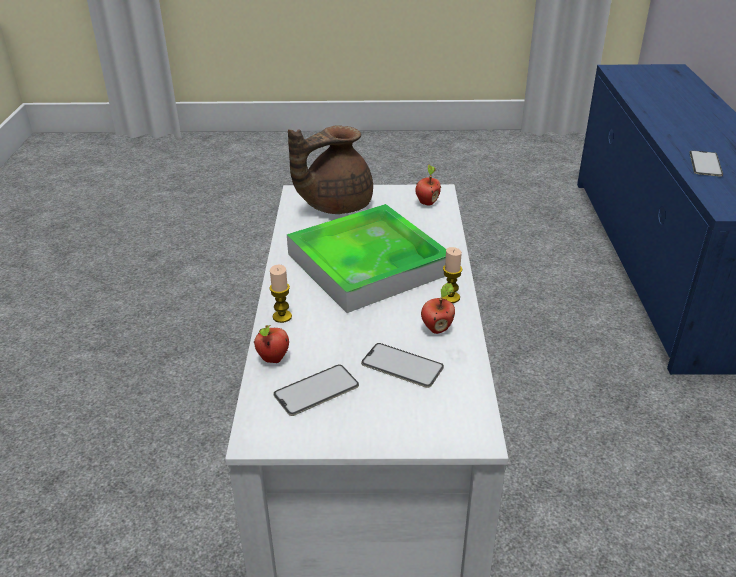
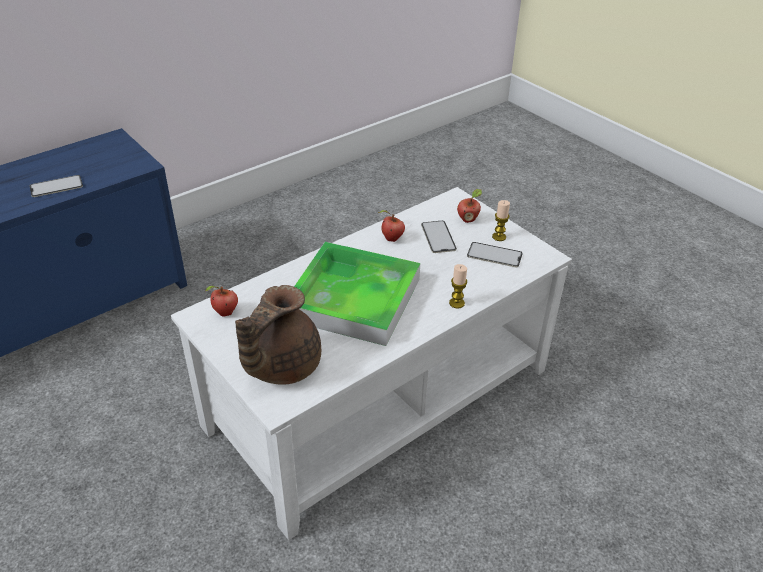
camera: 130 degrees left, 5 degrees up
(273, 360) = (495, 283): apple -> apple (468, 219)
(334, 205) = (280, 366): brown teapot -> brown teapot turned 105 degrees clockwise
(450, 297) = (353, 246): candle -> candle (499, 237)

